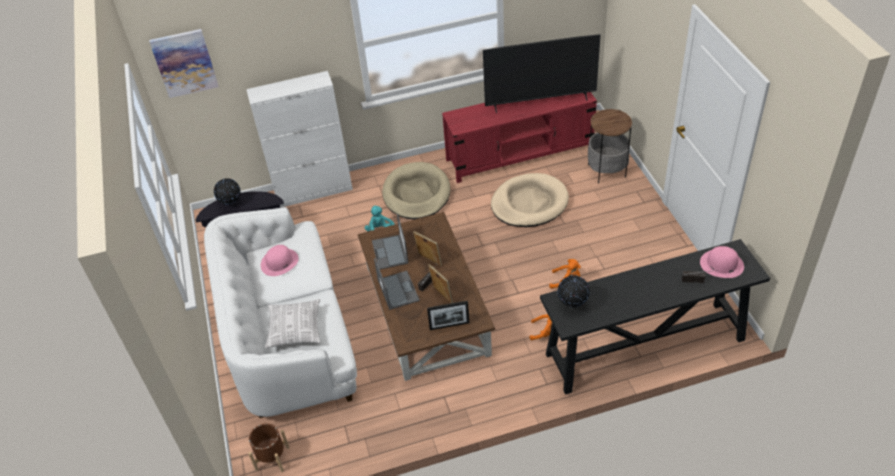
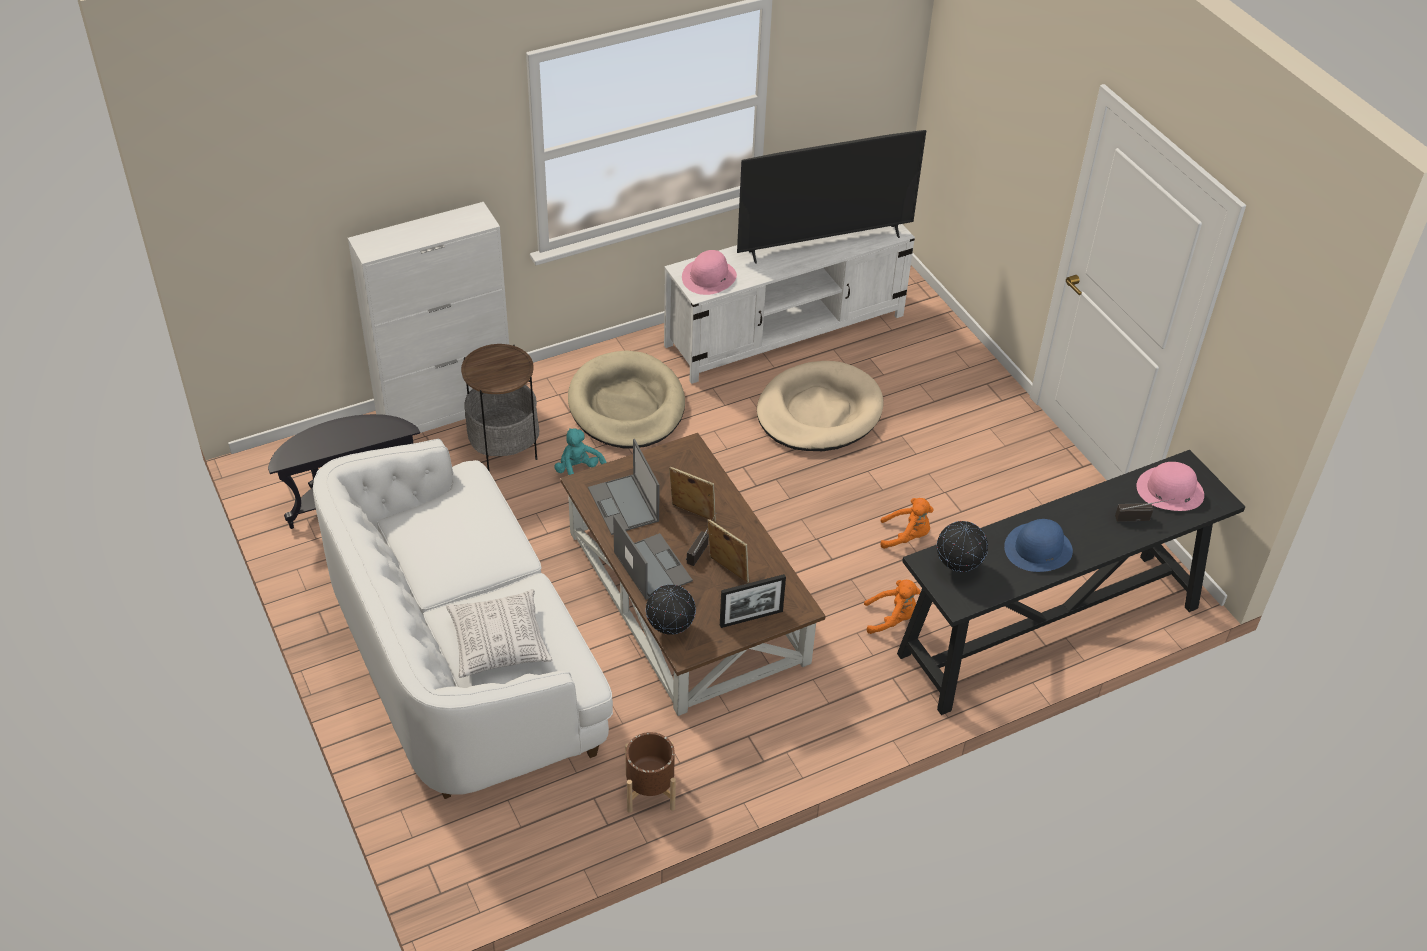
camera: 15 degrees left, 0 degrees up
(184, 63) = (247, 196): picture -> none
(231, 203) = (325, 438): globe -> globe (670, 629)
(272, 458) = (482, 863): brown planter -> brown planter (650, 791)
(279, 262) = (443, 532): pink hat -> pink hat (709, 276)
(520, 154) = (786, 330): red tv stand -> white tv stand
(606, 170) = (932, 352): side table -> side table (504, 449)
(627, 295) = (1038, 548): none -> blue hat

